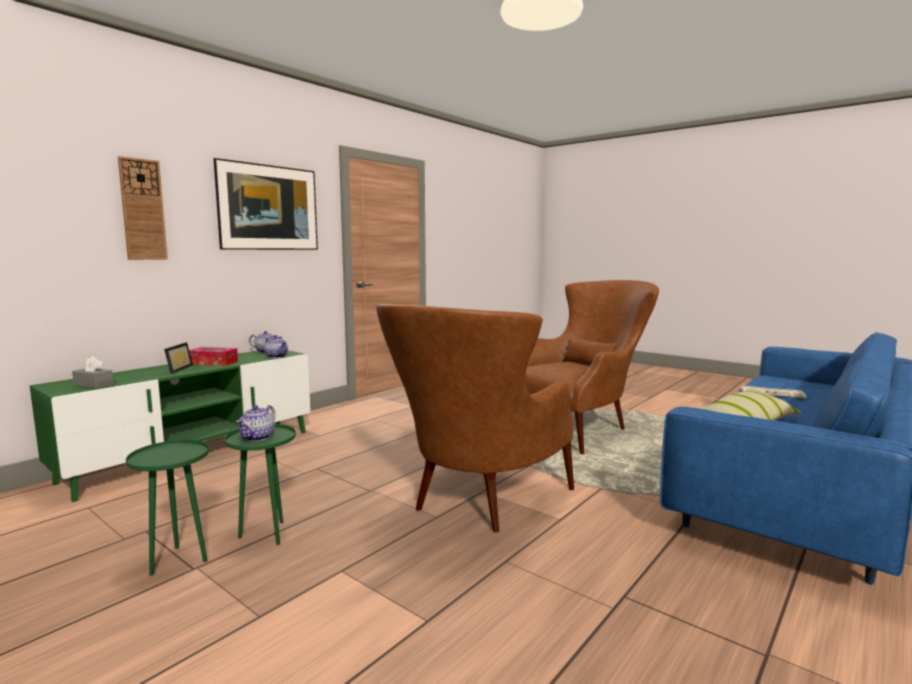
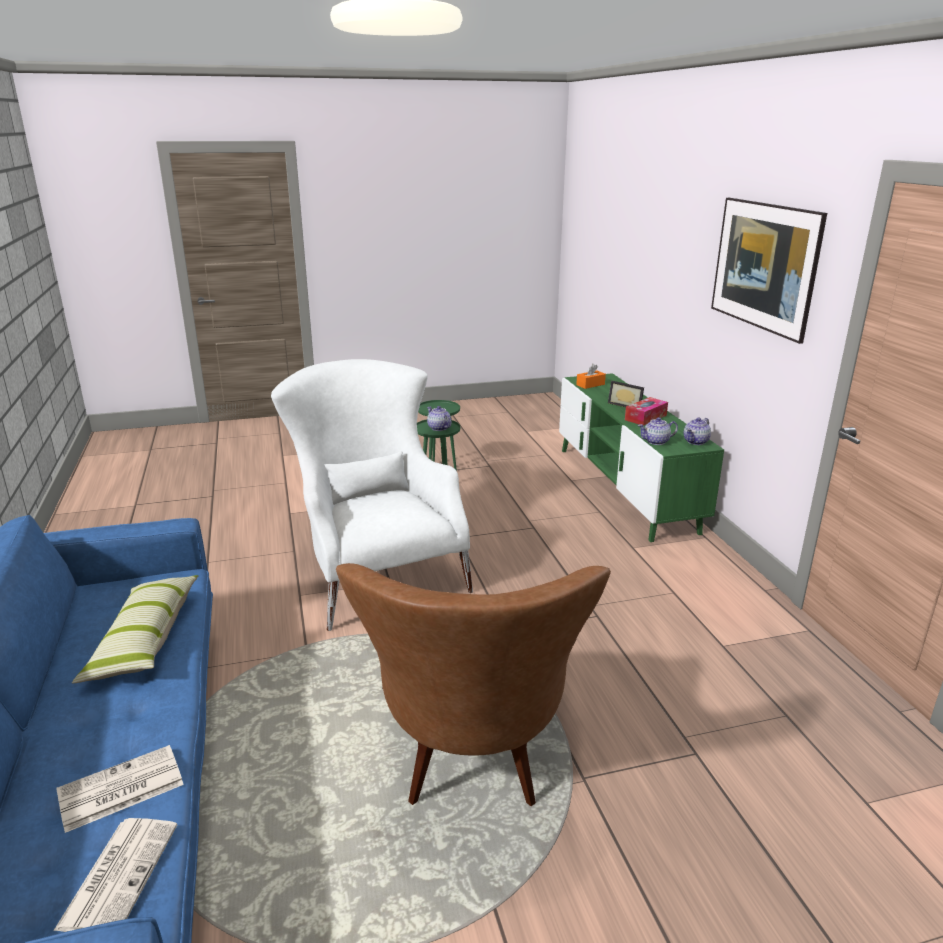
camera: 125 degrees right, 15 degrees up
(93, 385) = (590, 385): grey tissue box -> orange tissue box
(143, 210) = (678, 253): wall clock -> none
(474, 504) = (375, 570): brown armchair -> white armchair
(775, 383) = (119, 873): none -> newspaper

